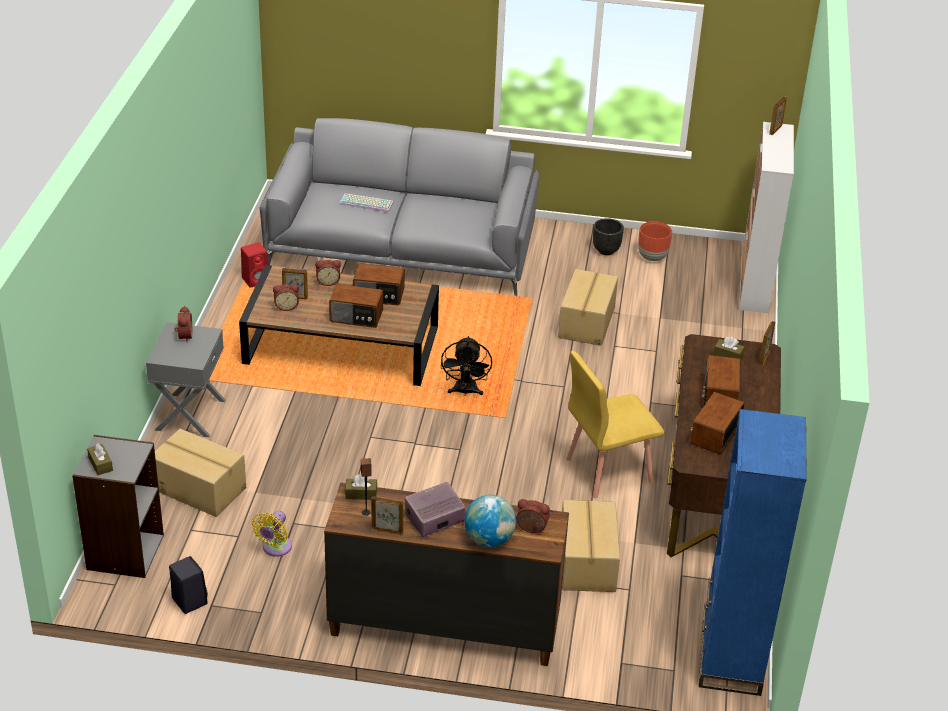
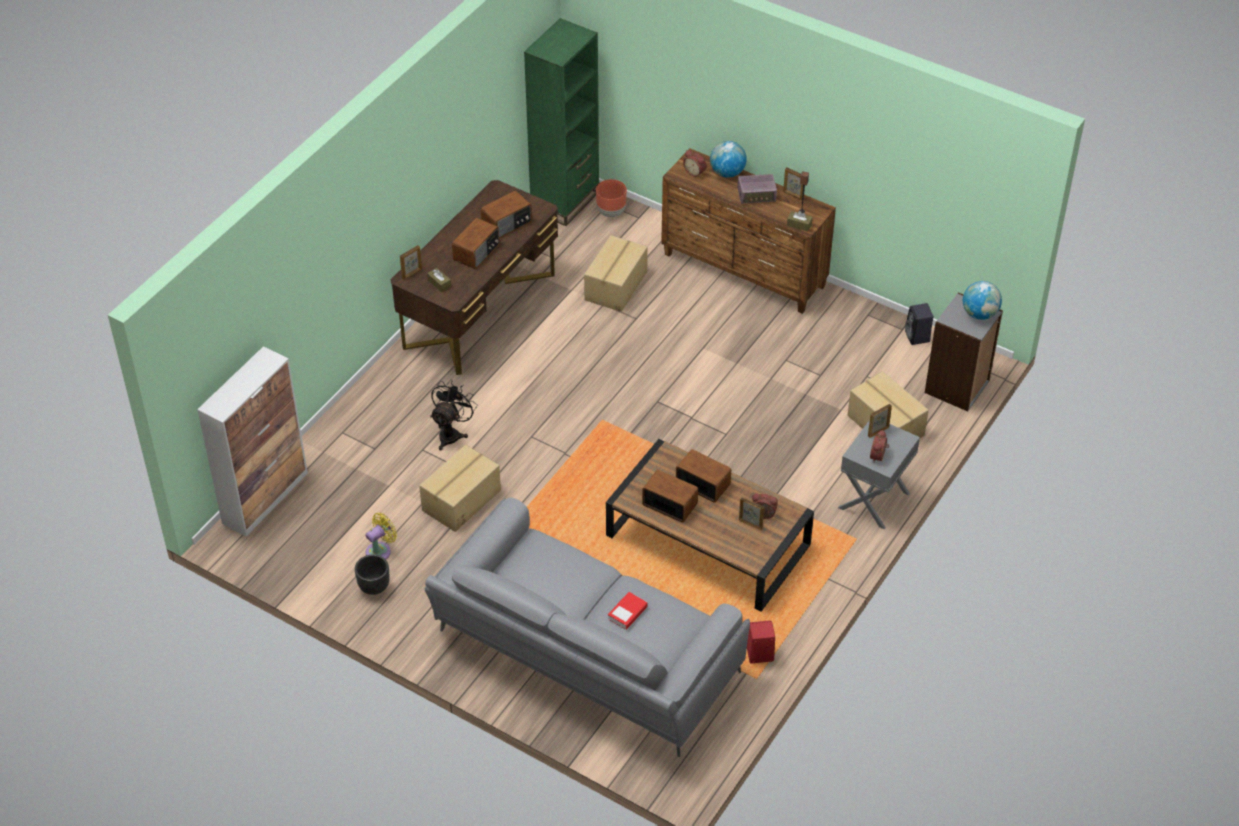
camera: 155 degrees left, 10 degrees up
(100, 464) = (979, 314): brown tissue box -> globe
(275, 548) = (841, 358): yellow fan -> yellow fan (380, 550)
(328, 282) = (710, 535): alarm clock -> none
(367, 203) = (627, 613): keyboard -> book
(465, 392) = (621, 455): black fan -> black fan (452, 433)
(608, 470) = (549, 350): yellow chair -> none
(653, 257) = (334, 563): brown planter -> brown planter (611, 212)
(730, 658) = (565, 201): blue bookcase -> green bookcase
(775, 130) = (222, 406): picture frame -> picture frame (878, 431)

